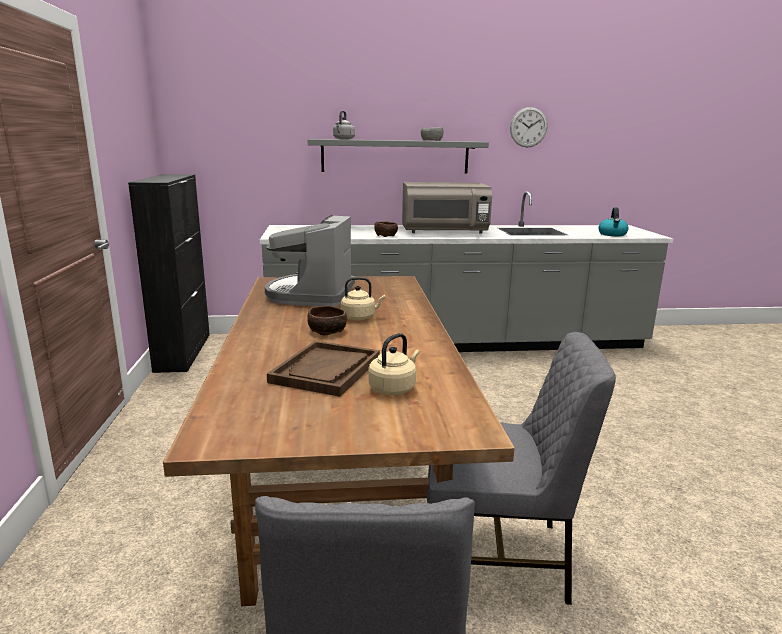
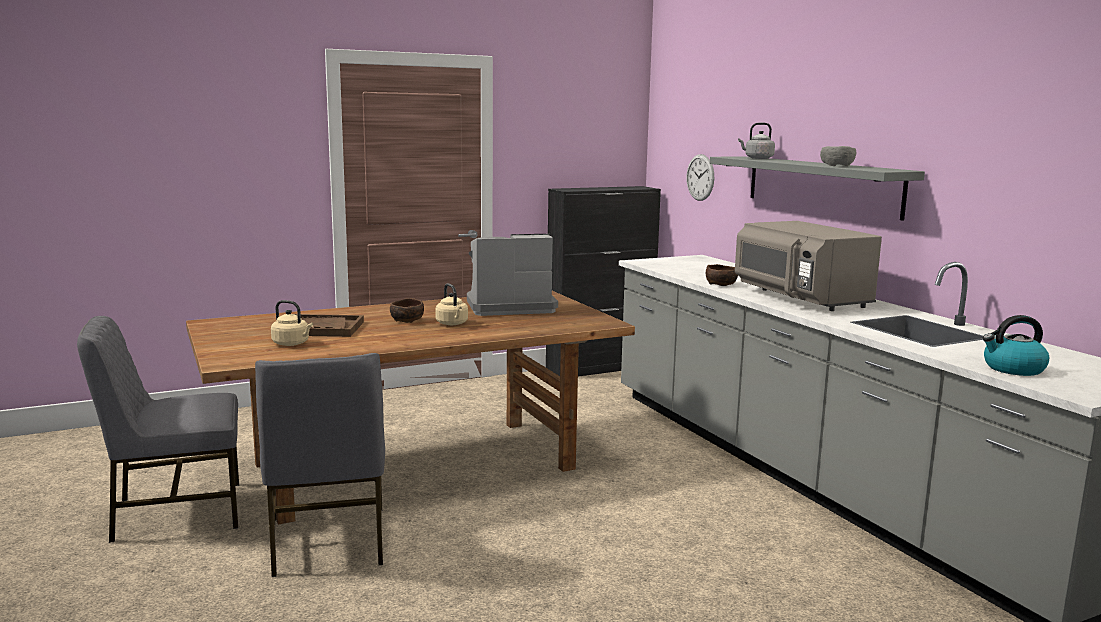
camera: 70 degrees right, 5 degrees down
(528, 127) = (1001, 150): wall clock -> wall clock (700, 177)

